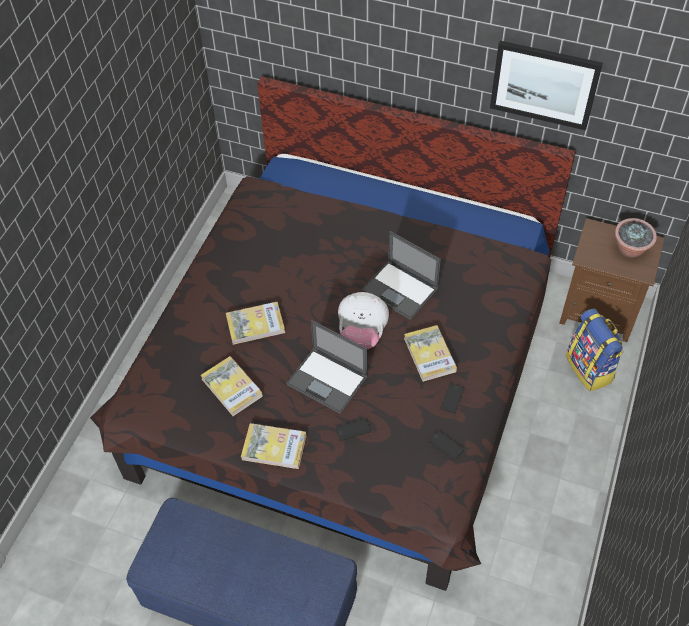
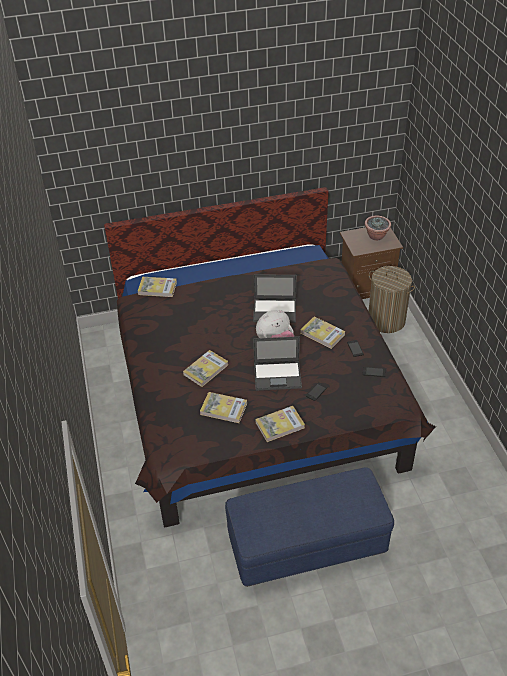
camera: 35 degrees left, 10 degrees down
(293, 186) = (157, 288): none -> book
(544, 84) = (298, 150): picture -> none
(590, 369) = (386, 320): backpack -> laundry basket

